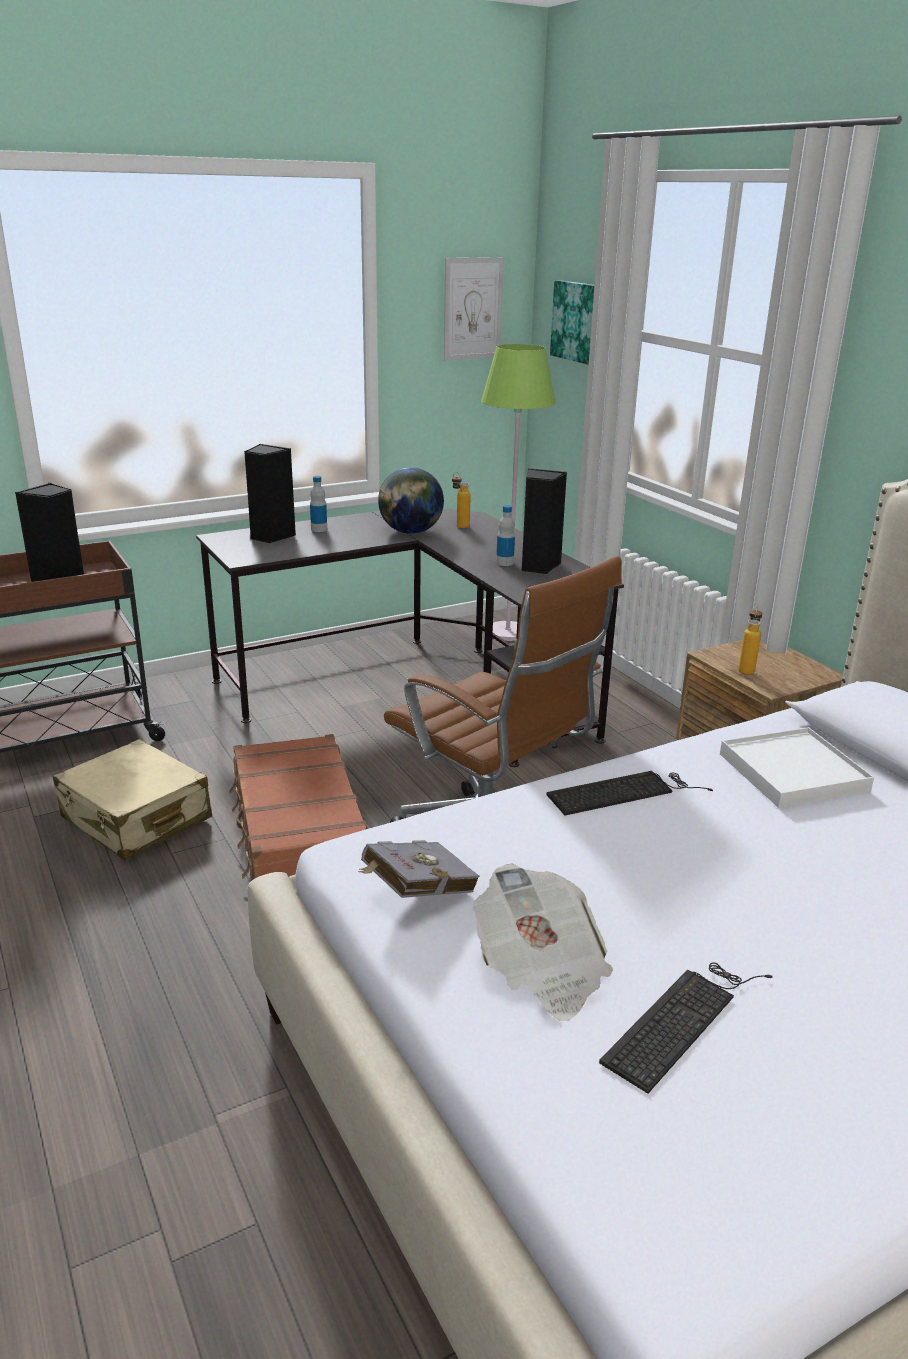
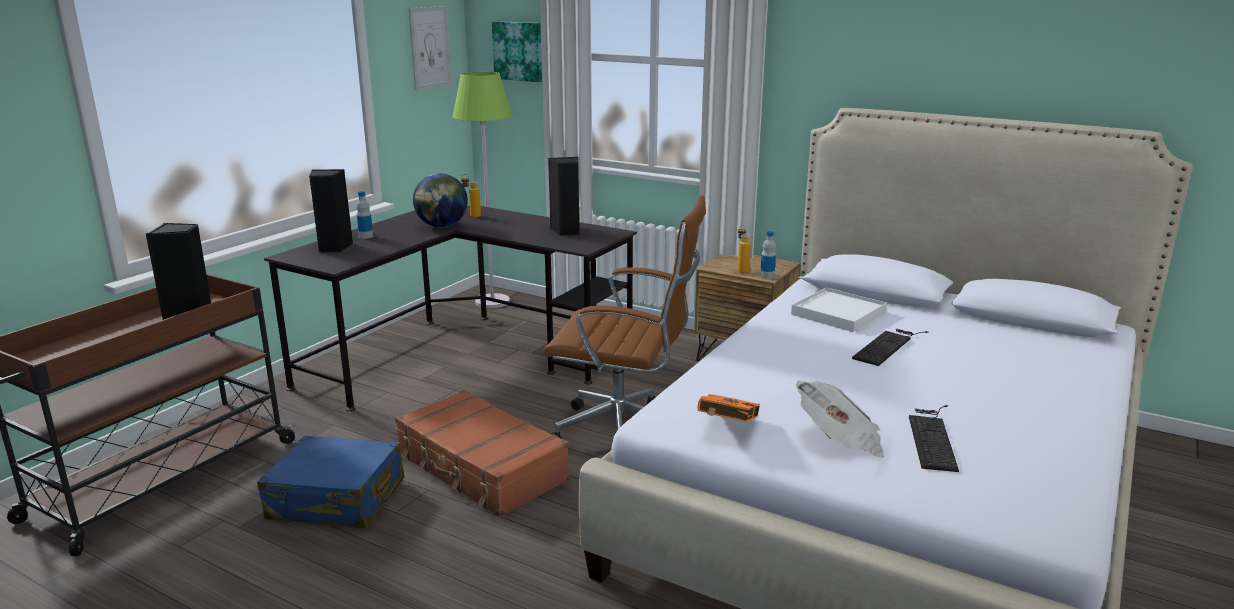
camera: 30 degrees left, 5 degrees down
(136, 818) = (337, 500): beige suitcase -> blue suitcase
(415, 892) = (726, 427): grey book -> orange book
(504, 563) = (540, 233): bottle -> bottle (767, 276)
(624, 792) = (767, 346): keyboard -> keyboard (887, 346)

